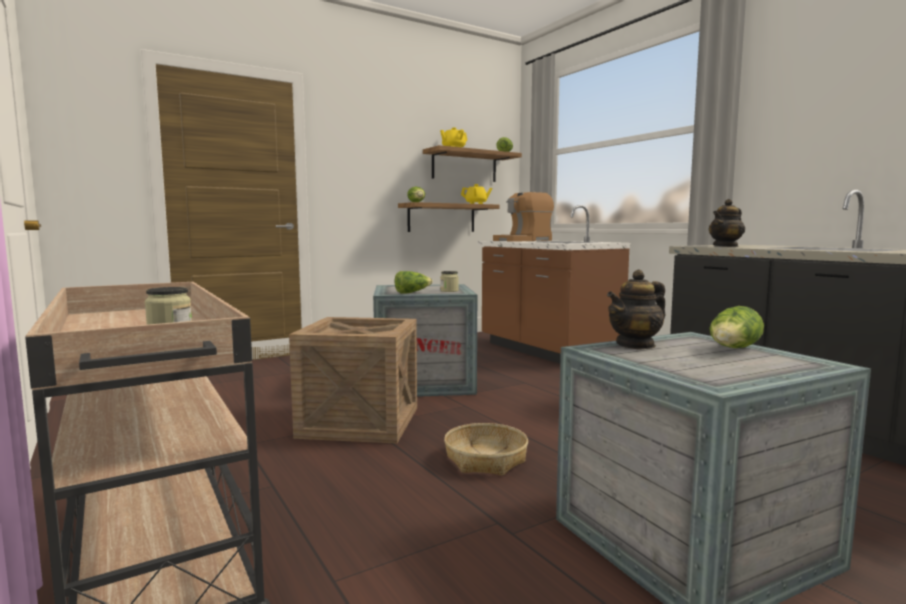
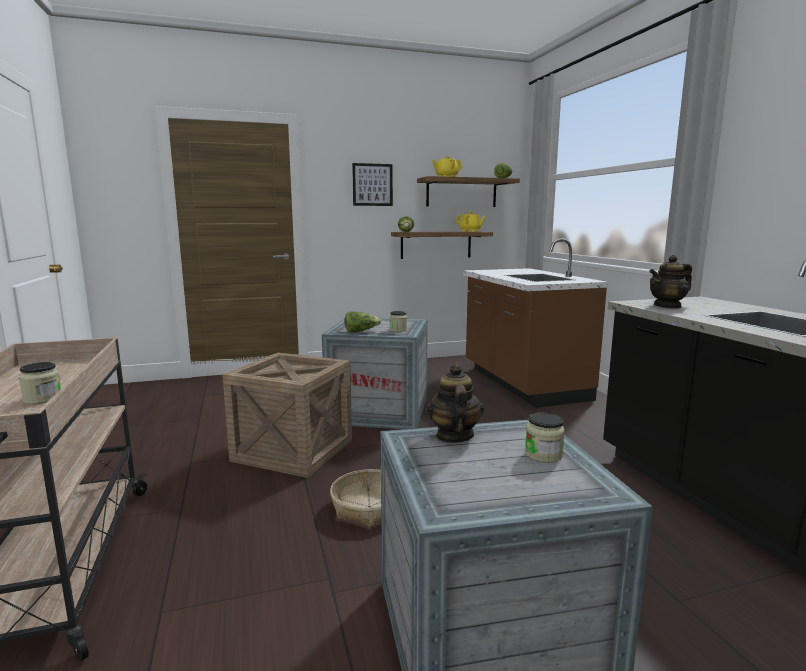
camera: 15 degrees right, 5 degrees up
(379, 153) = (372, 184): none -> picture
(523, 240) = (509, 271): coffee machine -> none
(636, 345) = (454, 436): teapot -> teapot turned 105 degrees clockwise
(733, 349) = (543, 455): lettuce -> jar

